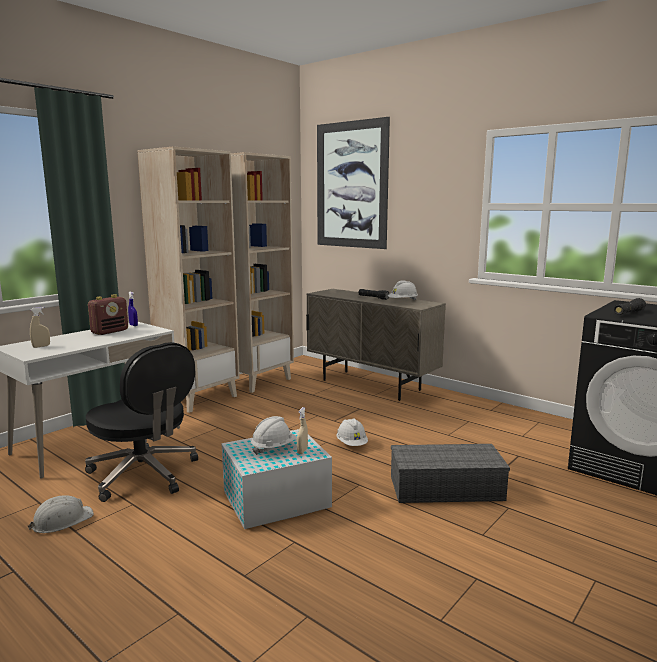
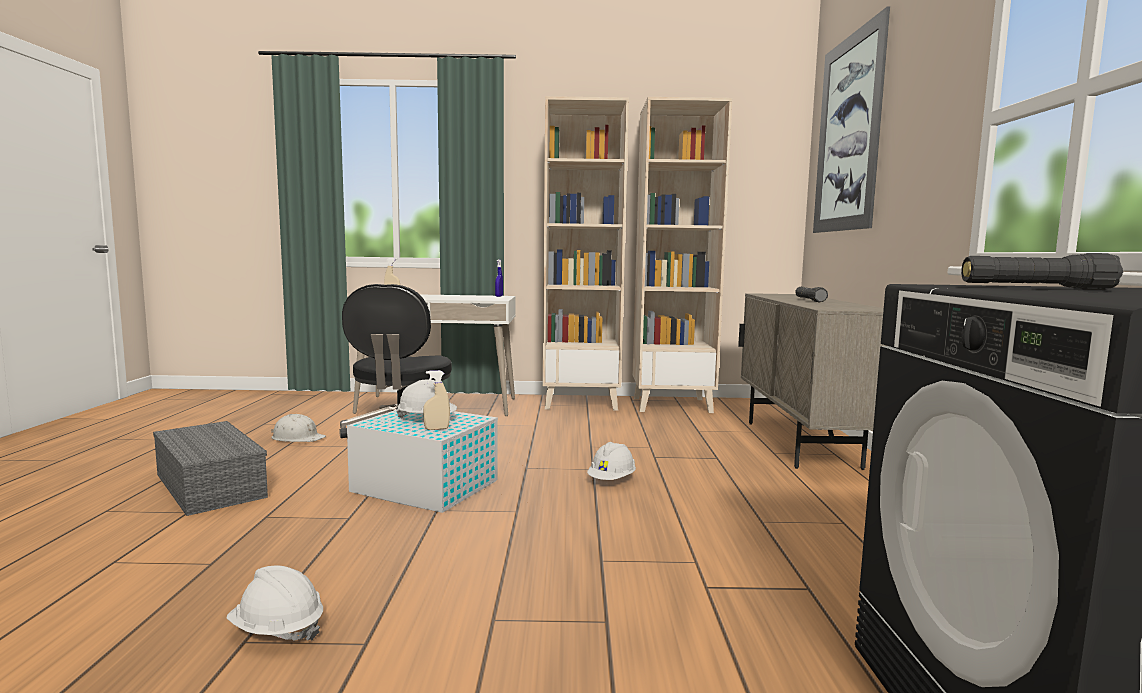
camera: 50 degrees right, 5 degrees down
(110, 332) = (466, 296): radio -> none
(403, 301) = (834, 305): white hard hat -> white hard hat (277, 630)
(444, 488) = (588, 560): grey storage box -> grey storage box (207, 485)

